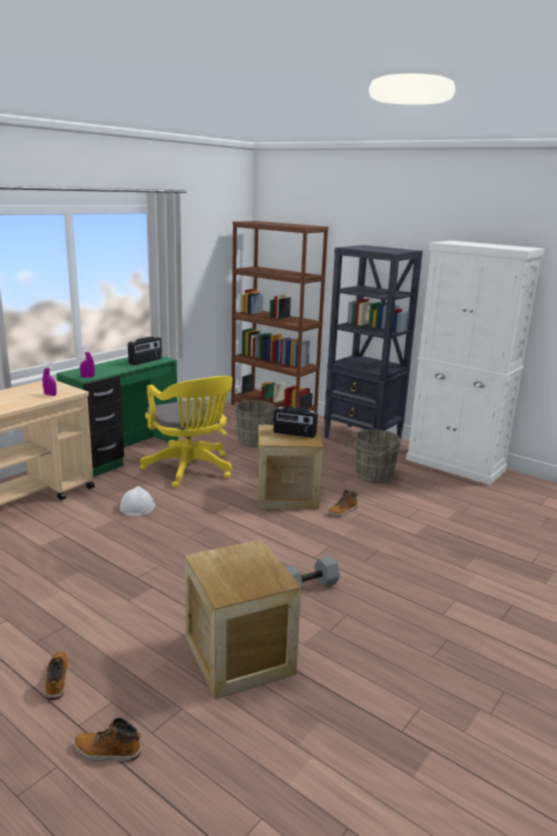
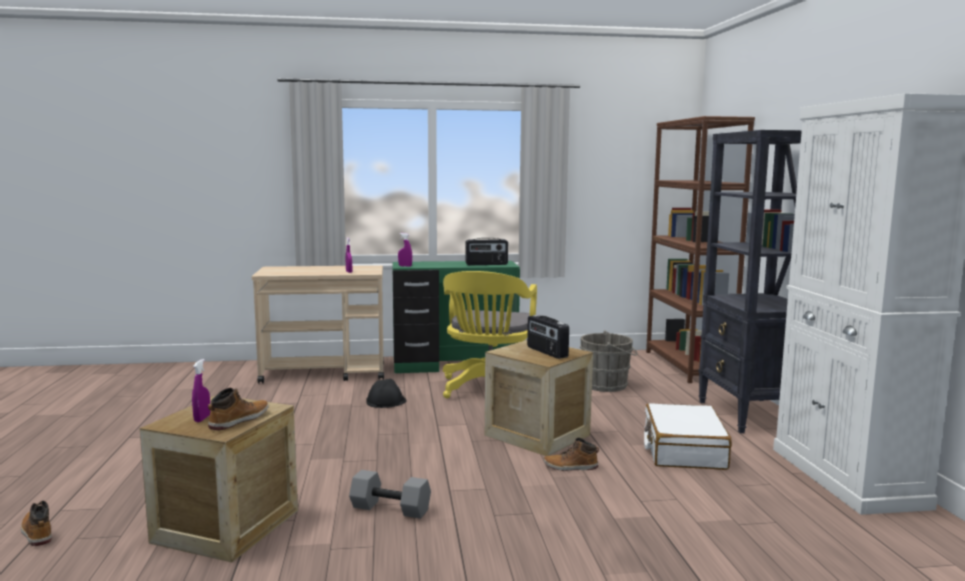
camera: 45 degrees right, 10 degrees down
(56, 679) = (108, 480): boot -> boot (238, 420)
(137, 507) = (386, 401): white hard hat -> black hard hat
(236, 578) = (202, 418): none -> purple spray bottle
(372, 476) = (683, 450): grey bucket -> white suitcase

